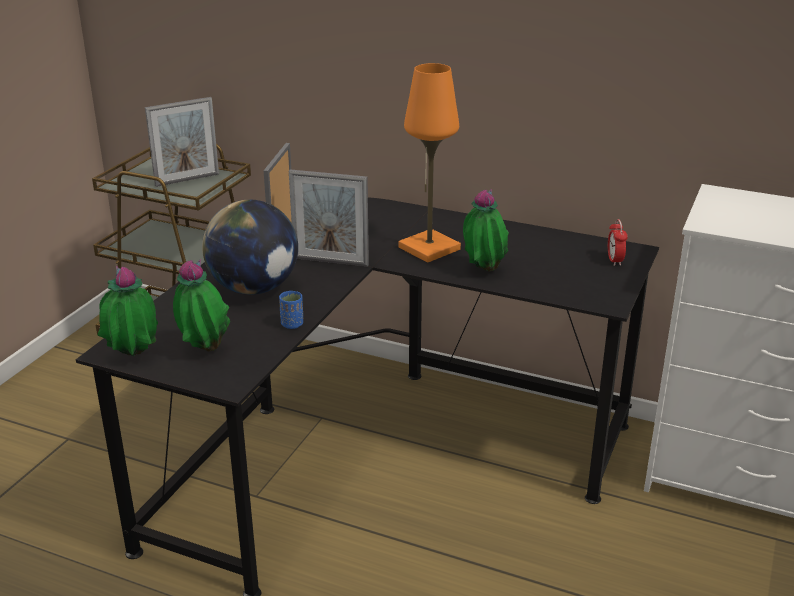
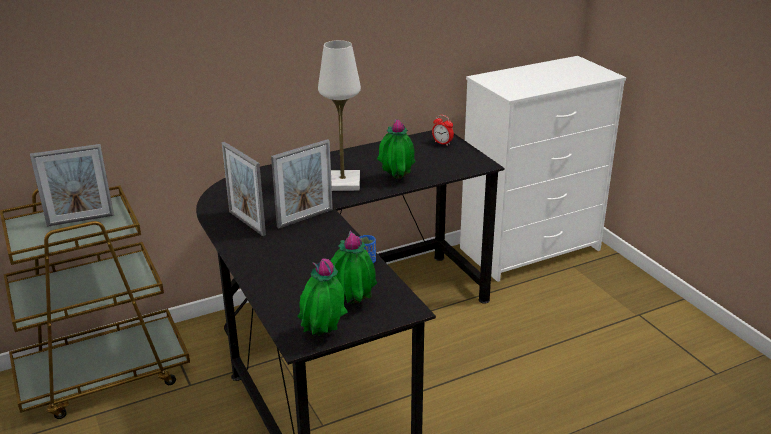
camera: 50 degrees left, 0 degrees up
(187, 179) = (80, 220): picture frame -> picture frame turned 60 degrees clockwise
(254, 288) = (297, 257): globe -> none
(429, 248) = (342, 183): orange table lamp -> white table lamp

